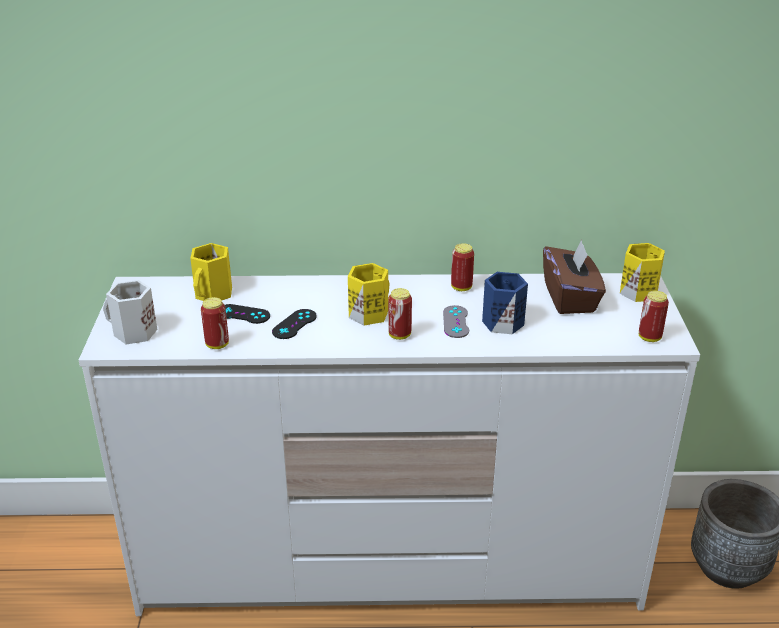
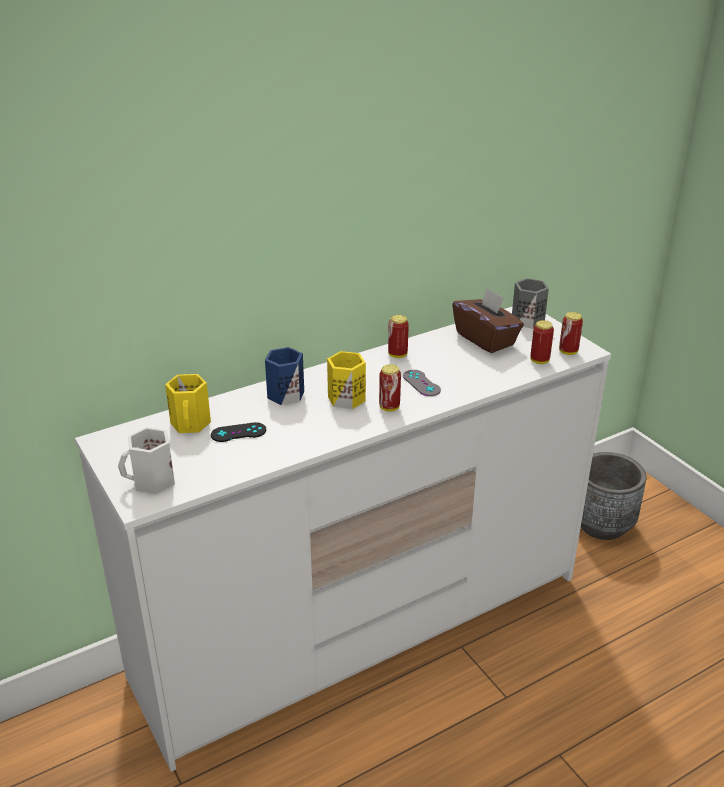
camera: 30 degrees left, 0 degrees up
(217, 345) = (244, 466): can -> can (539, 361)
(294, 324) = (293, 426): black game controller -> none
(501, 322) = (455, 372): blue mug -> blue mug (284, 394)
(638, 291) = (527, 319): yellow mug -> grey mug

